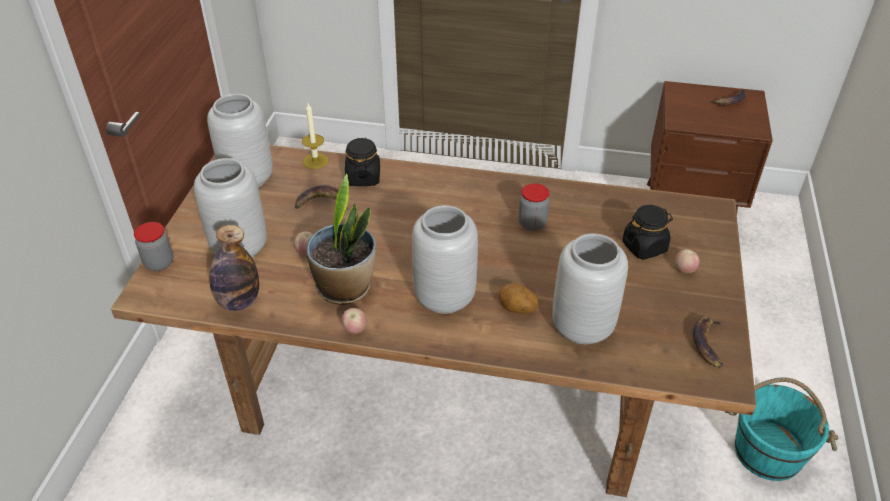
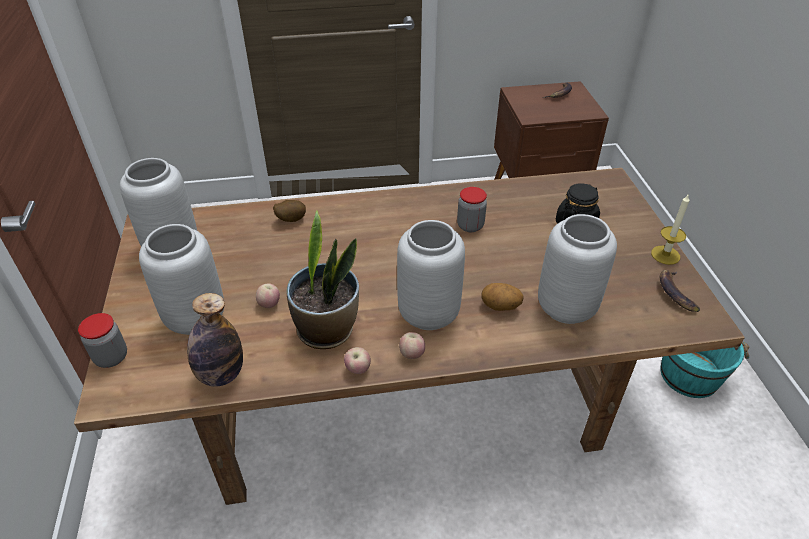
camera: 20 degrees left, 0 degrees up
(315, 161) = (235, 214): candle -> candle (665, 255)
(322, 202) = (261, 252): banana -> none
(363, 177) = (291, 219): black jar -> potato
(684, 270) = (619, 235): apple -> apple (412, 354)

